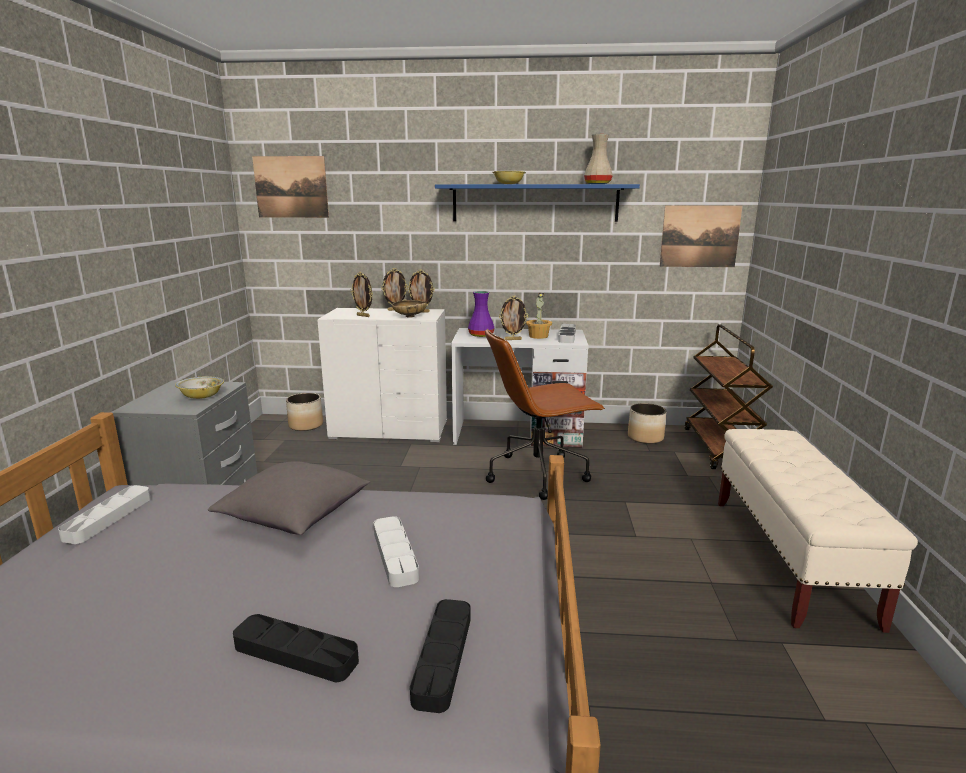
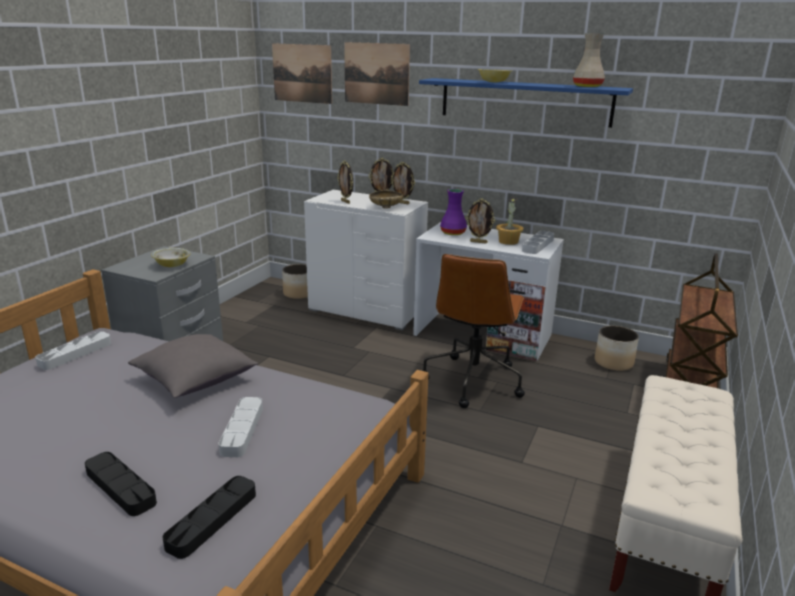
camera: 20 degrees right, 5 degrees up
(538, 474) = (473, 380): brown office chair -> brown office chair turned 75 degrees counterclockwise
(699, 236) = (706, 151): picture -> picture (376, 73)

